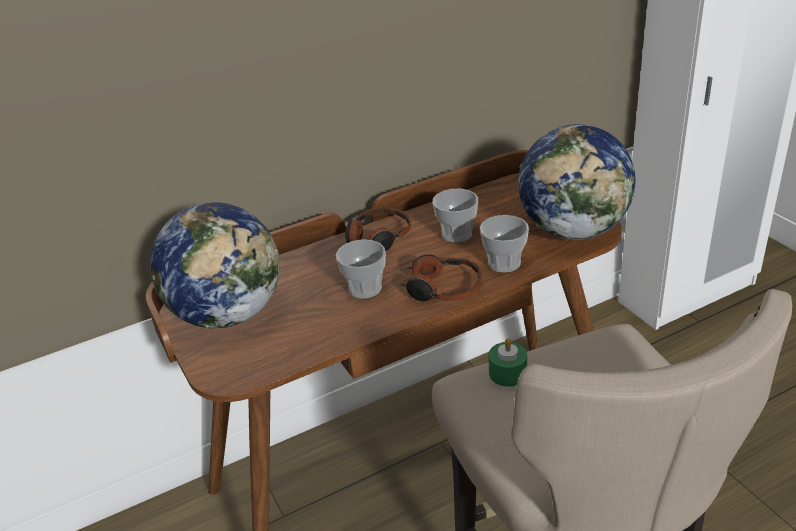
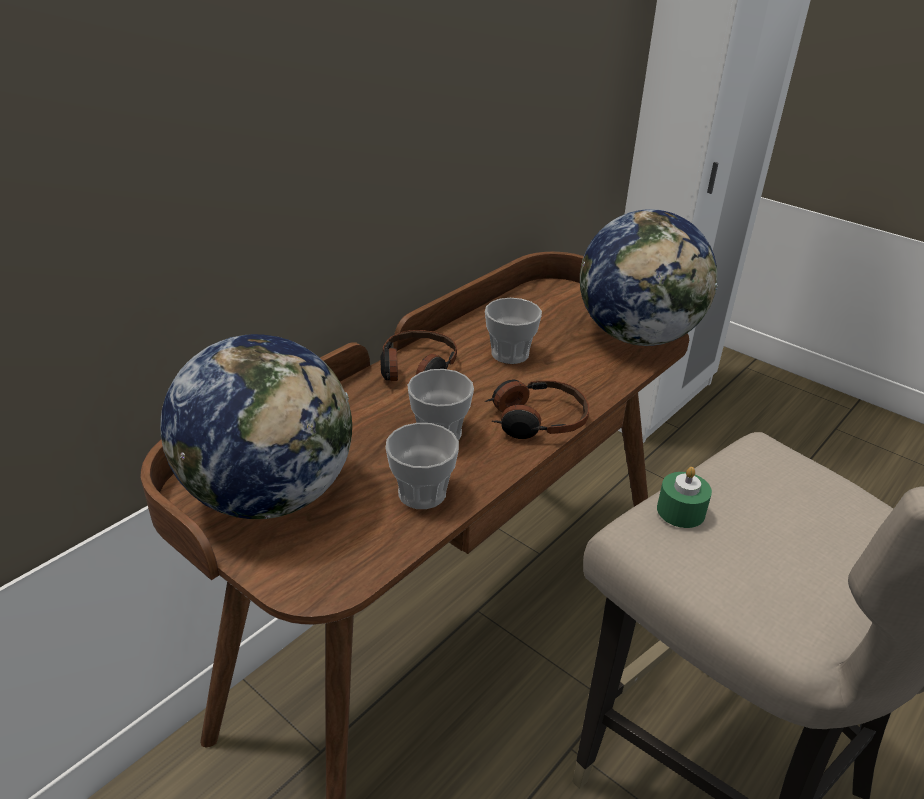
camera: 25 degrees left, 0 degrees up
(504, 263) = (587, 381): cup -> cup (422, 493)

